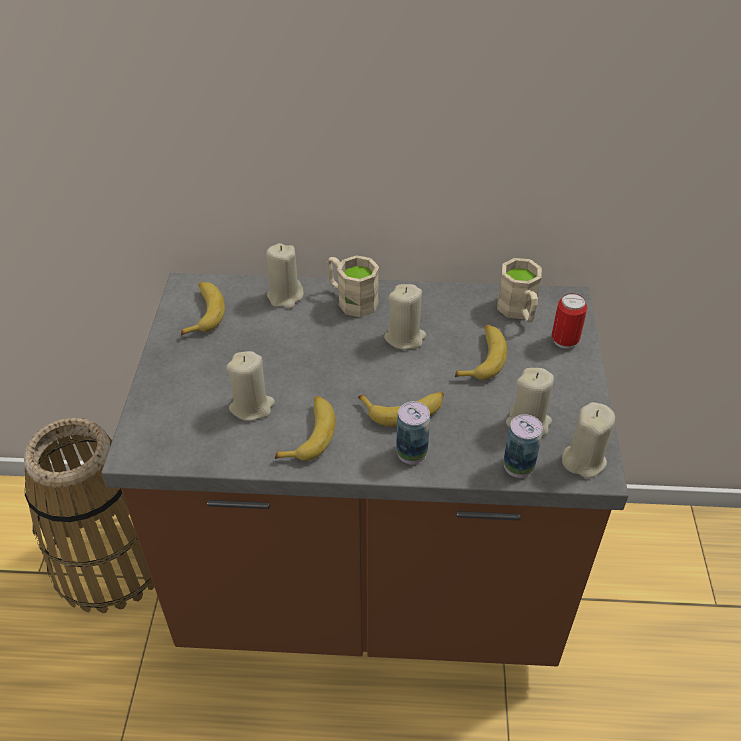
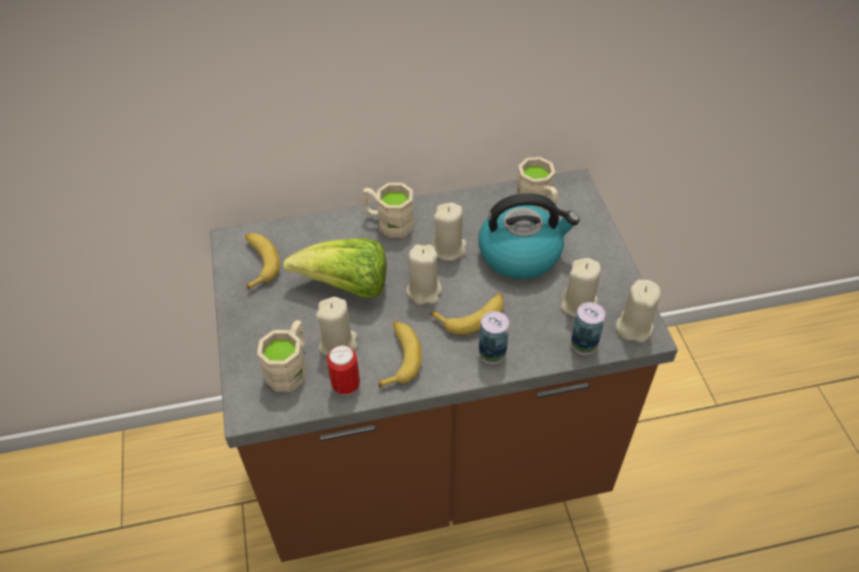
camera: 15 degrees left, 5 degrees up
(111, 561) = (188, 499): basket -> none
(194, 419) = (290, 367): none -> beige mug
(283, 353) = (346, 287): none -> lettuce
(285, 296) = (328, 231): beige candle -> beige candle (424, 291)
(482, 358) = (521, 253): banana -> kettle
(564, 341) = (584, 223): can -> can (346, 385)

